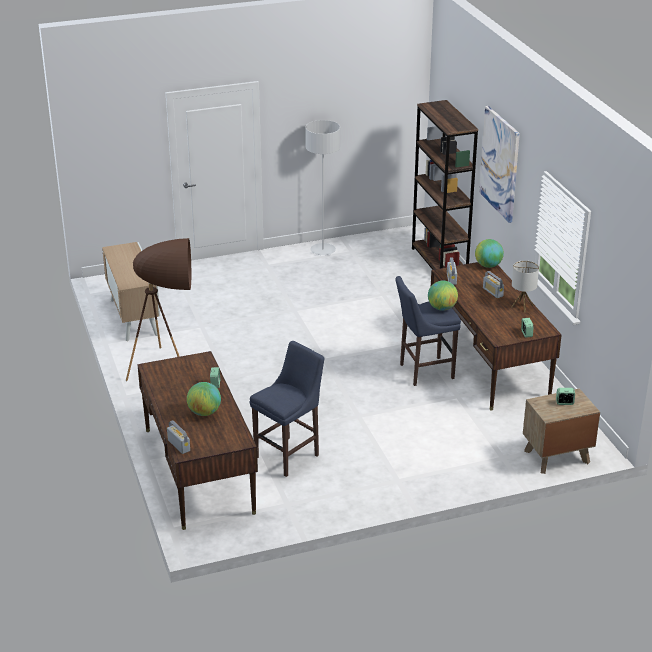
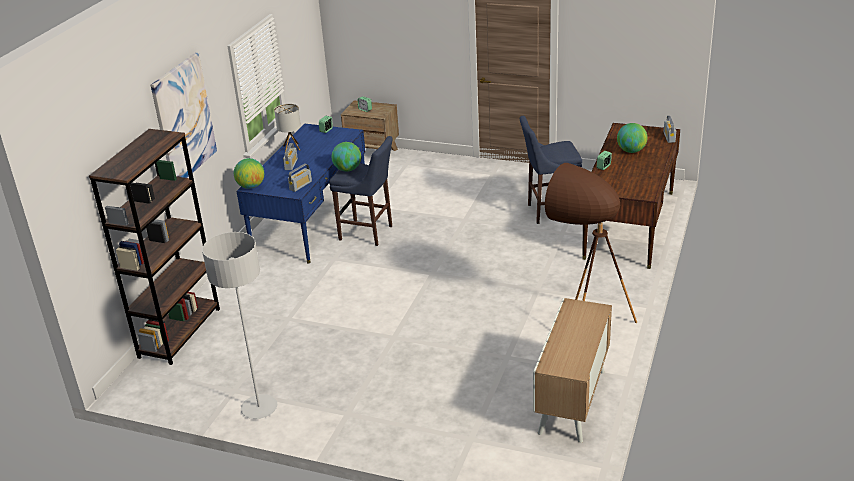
camera: 140 degrees left, 0 degrees up
(489, 363) = (311, 221): brown desk -> blue desk

